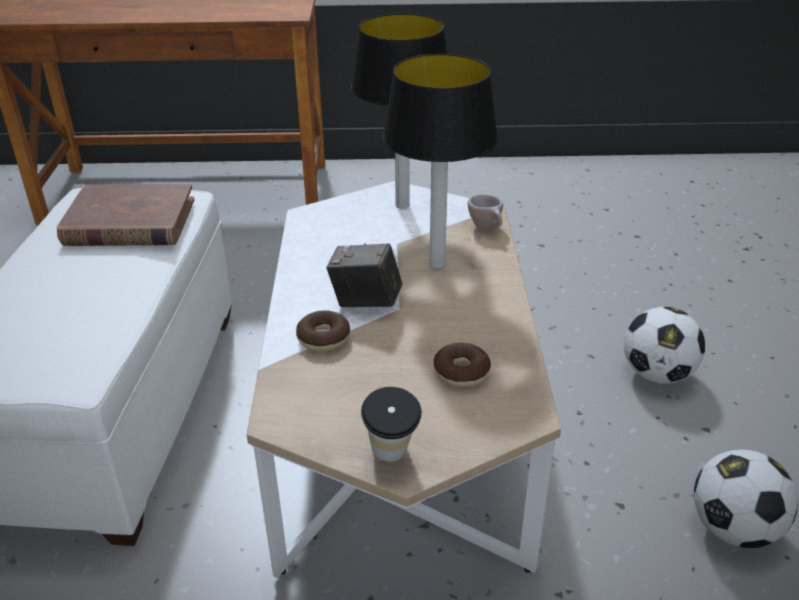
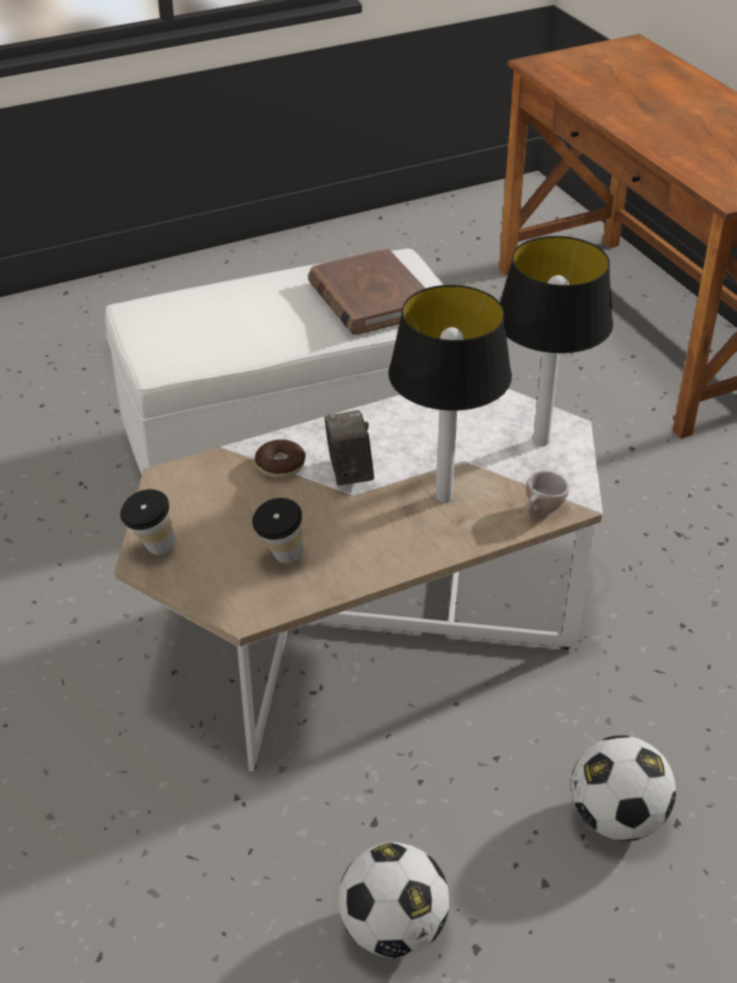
camera: 65 degrees right, 5 degrees up
(461, 372) = (280, 558): donut -> cup

